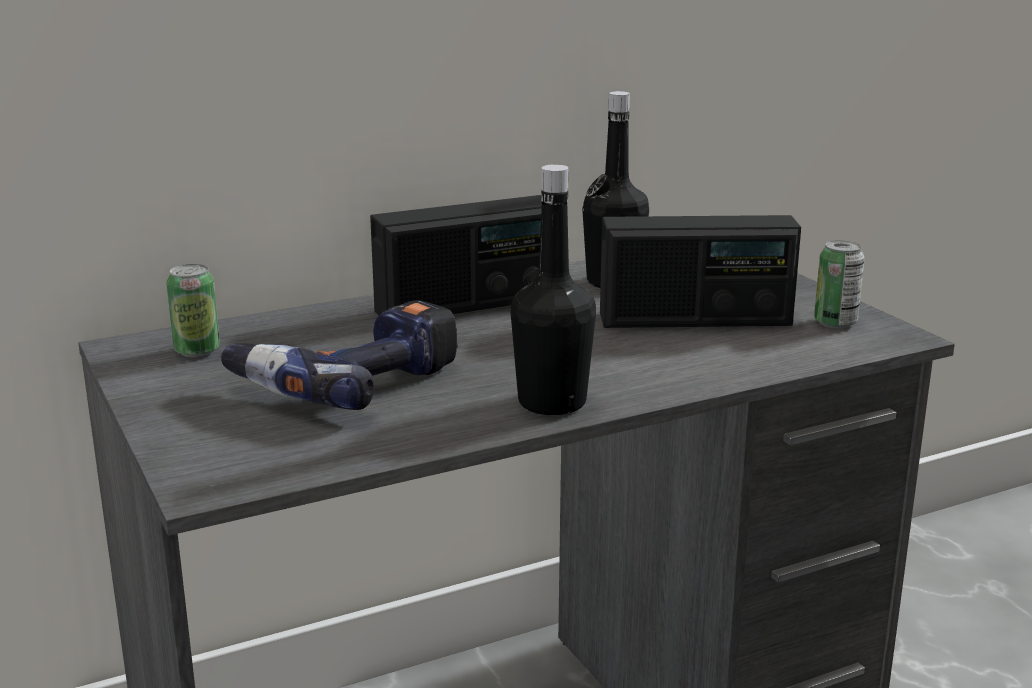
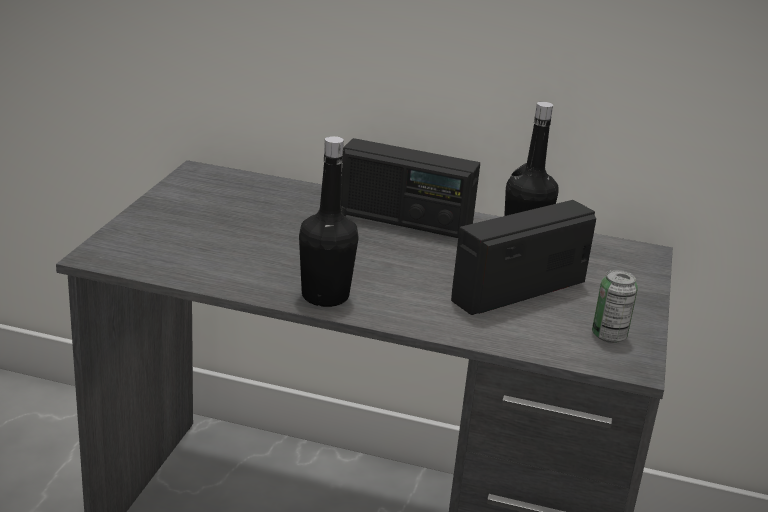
camera: 40 degrees right, 5 degrees up
(197, 350) = (223, 187): can -> none
(347, 381) = (254, 235): power drill -> none
(695, 320) = (517, 291): radio -> radio turned 105 degrees clockwise

